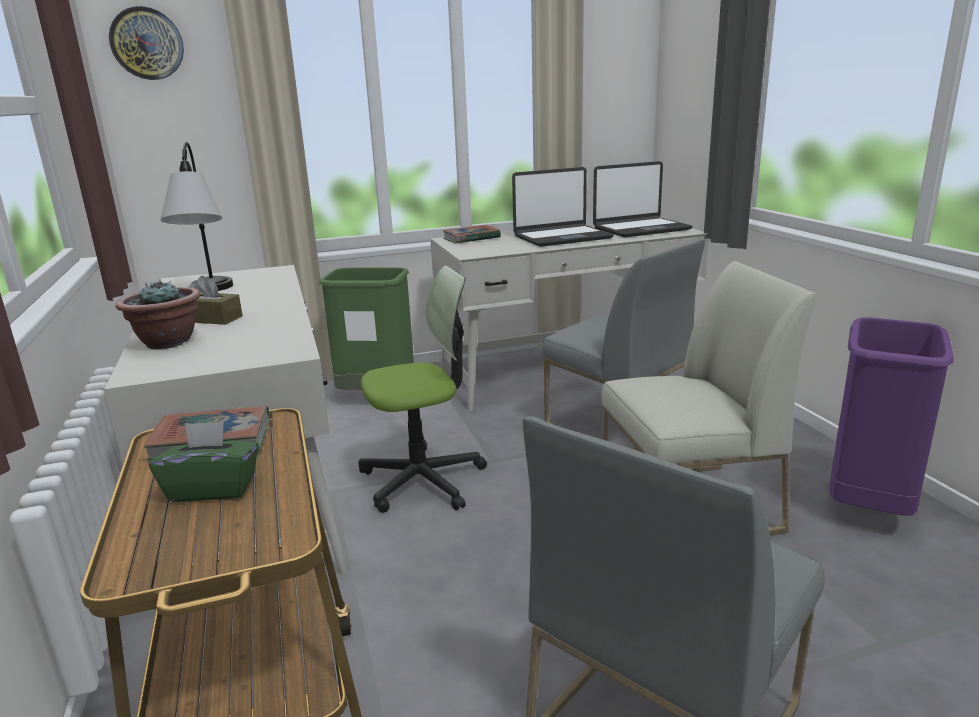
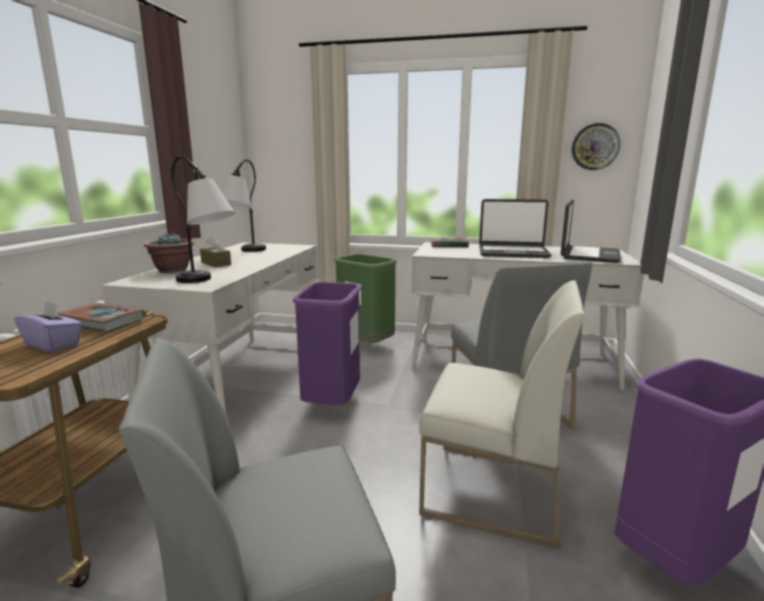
camera: 30 degrees right, 5 degrees down
(147, 44) = (273, 107): wall clock -> wall clock (595, 147)
(213, 489) = (53, 344): green tissue box -> purple tissue box
(276, 347) = (207, 282): none -> table lamp
(423, 480) = (332, 404): office chair -> purple trash can
(640, 229) = (589, 255): laptop -> laptop turned 75 degrees counterclockwise

